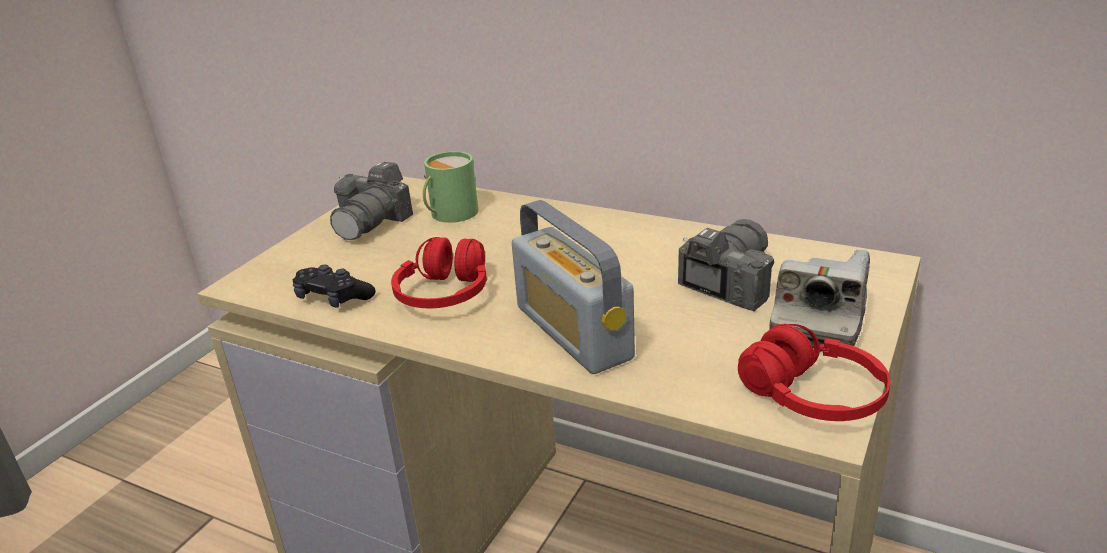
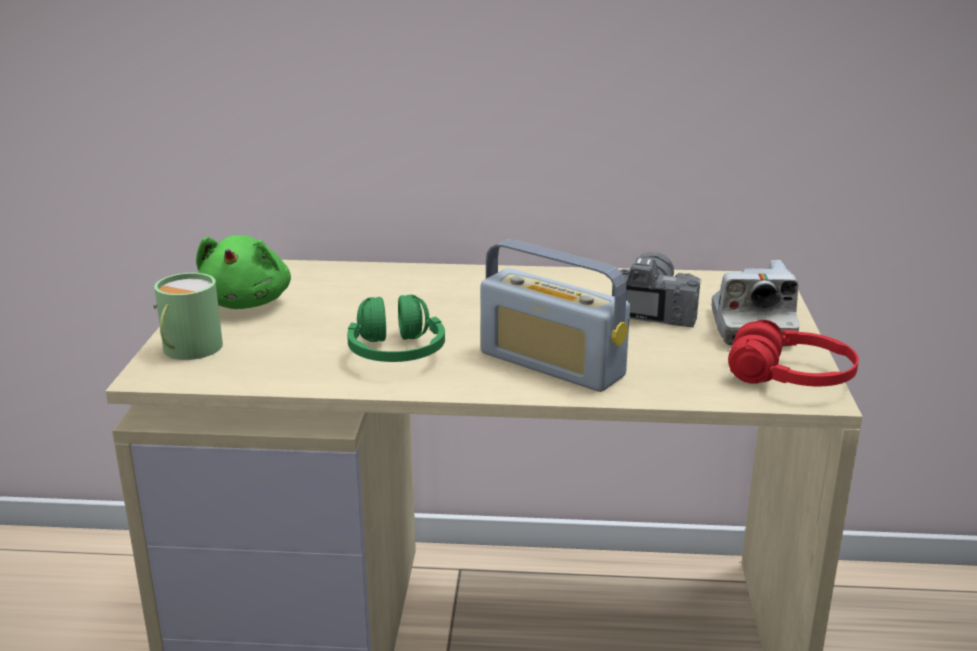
camera: 25 degrees left, 5 degrees down
(333, 298) = (277, 372): black game controller -> none
(372, 222) = (248, 302): camera -> green plush toy
(445, 294) = (396, 353): red headphones -> green headphones
(450, 213) = (328, 286): green mug -> green mug (187, 349)

